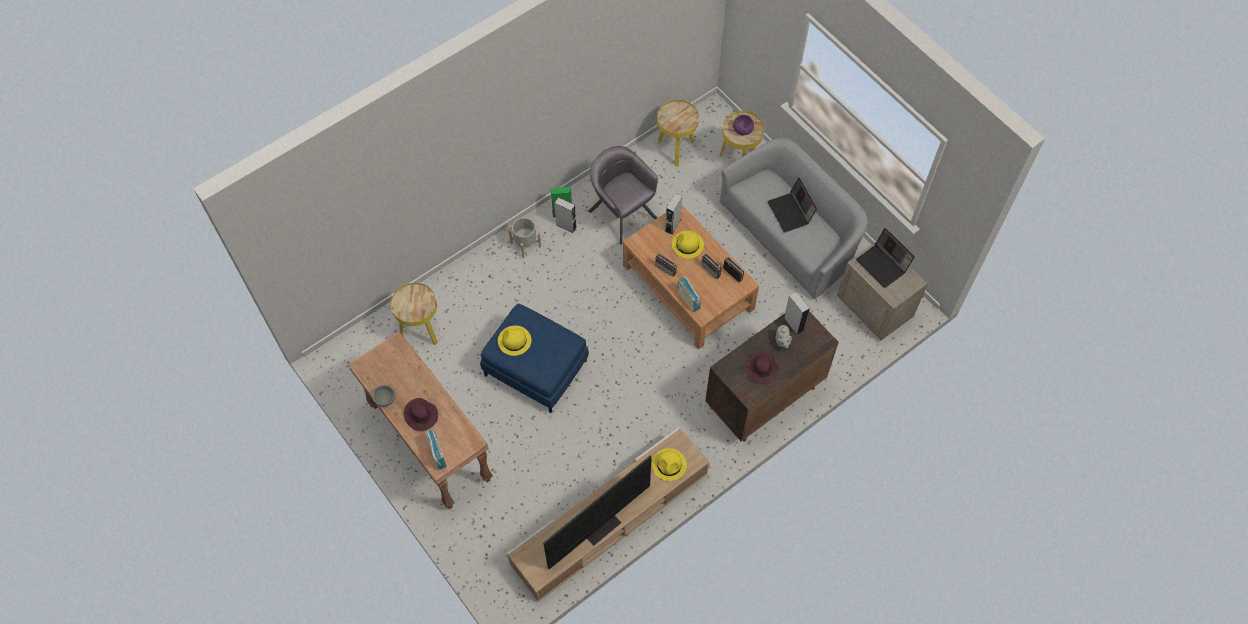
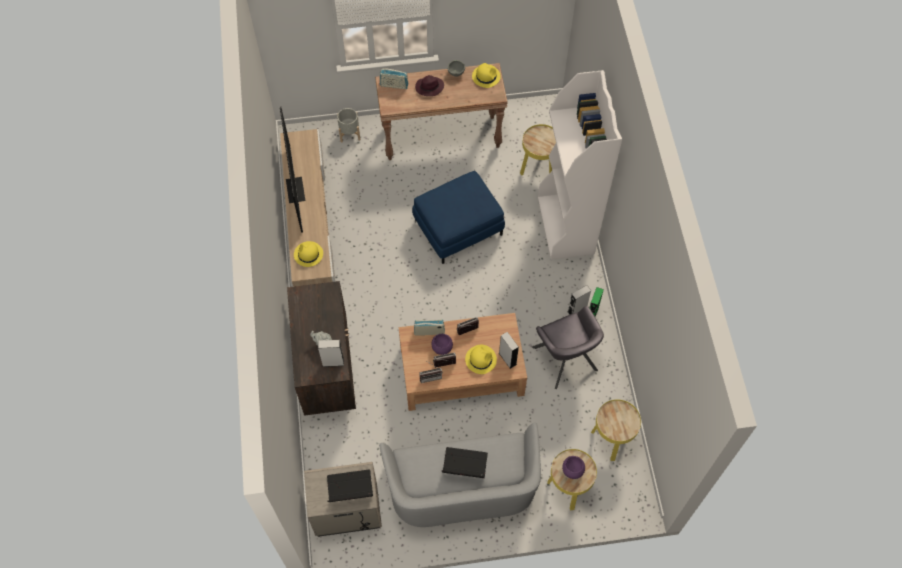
camera: 120 degrees right, 0 degrees up
(477, 275) = (566, 226): none -> white bookcase
(514, 341) = (469, 193): yellow hat -> yellow hat (486, 76)
(525, 244) = (575, 272): grey planter -> grey planter (349, 133)
(622, 214) = (564, 359): grey armchair -> grey armchair turned 75 degrees clockwise
(696, 281) = (442, 347): none -> purple bowl
(762, 369) = (311, 316): purple hat -> none

